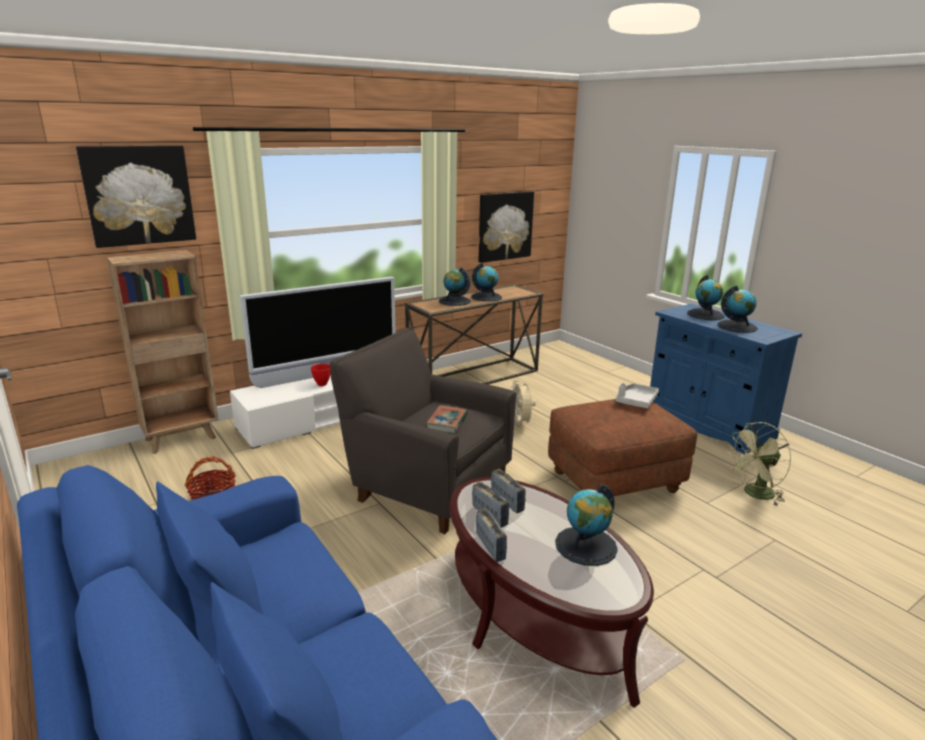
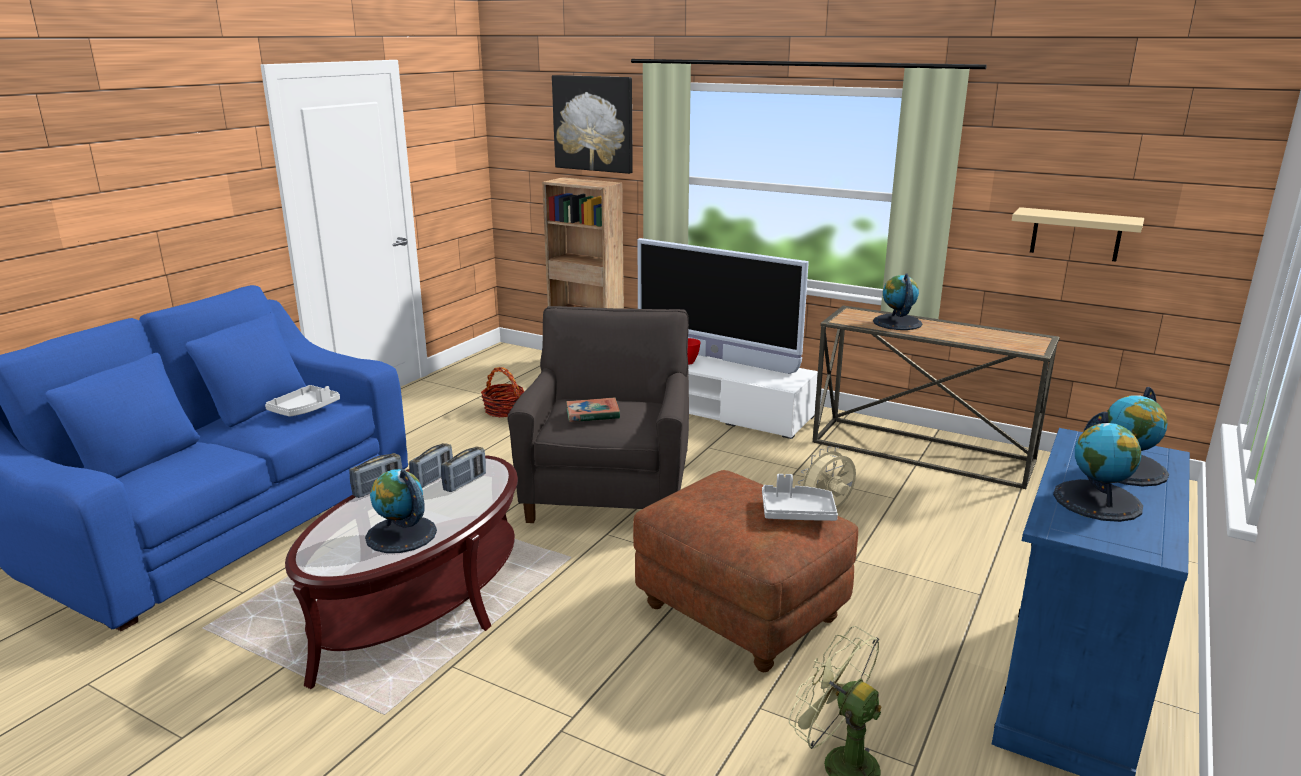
camera: 65 degrees right, 0 degrees up
(289, 557) = (305, 409): none -> grey tray
(486, 297) = (952, 333): globe -> none
(504, 226) = (1076, 234): picture -> beige shelf

